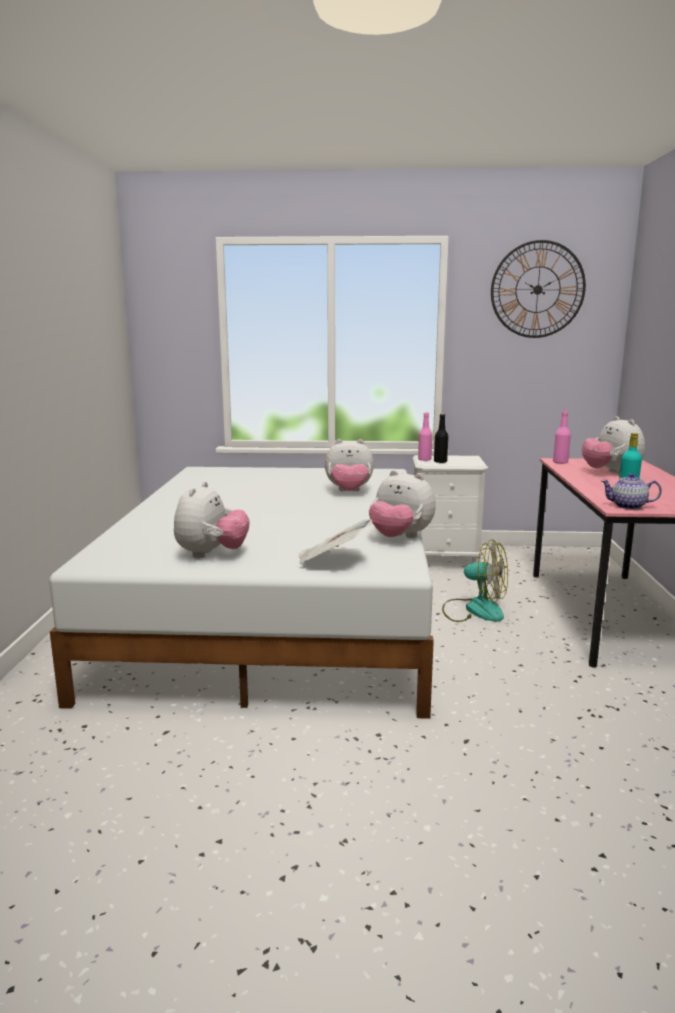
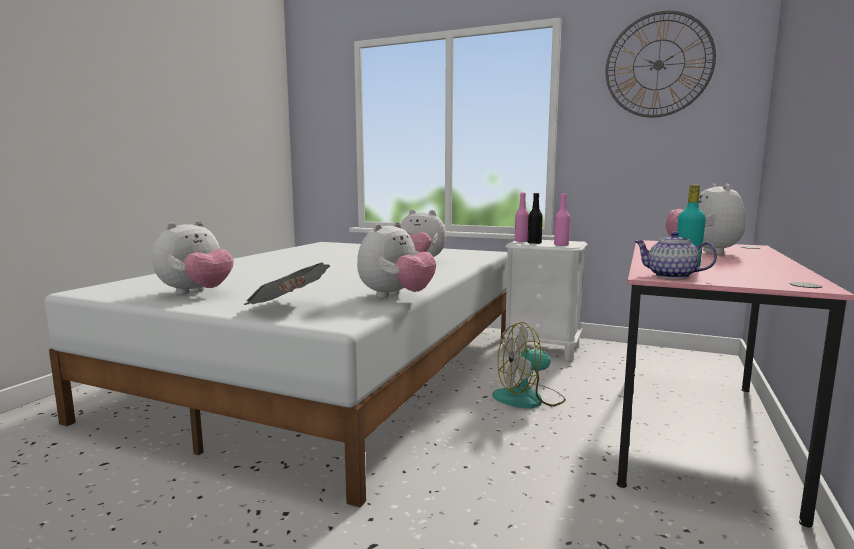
camera: 20 degrees right, 5 degrees down
(400, 538) = (396, 296): plush toy -> plush toy turned 105 degrees counterclockwise
(474, 610) = (529, 398): fan -> fan turned 120 degrees clockwise
(560, 462) = (653, 243): pink bottle -> pink bottle (561, 245)

